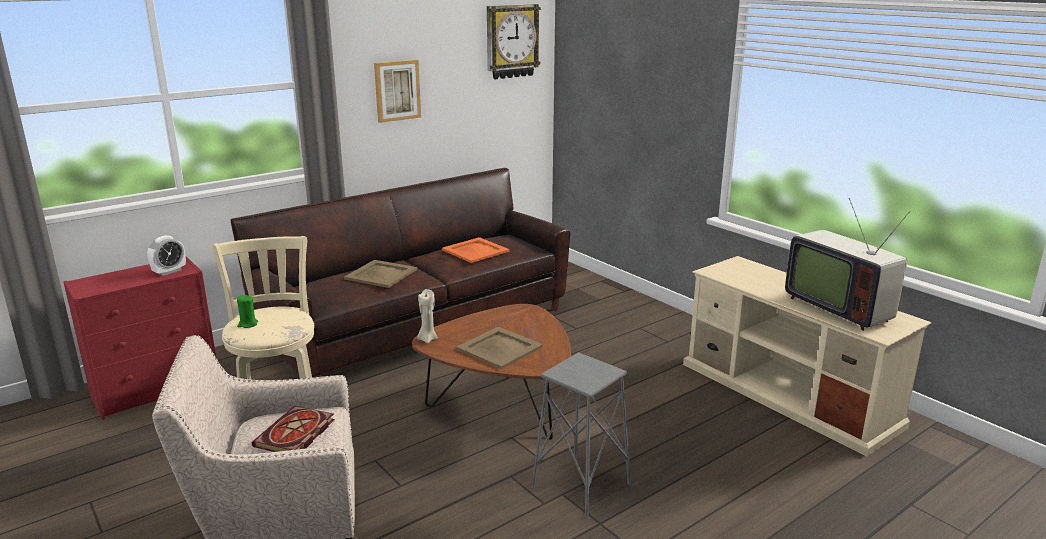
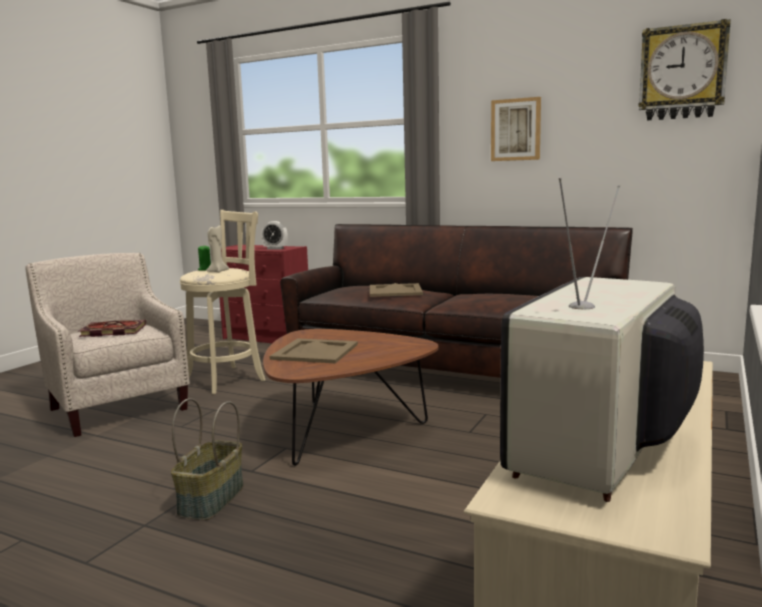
camera: 65 degrees right, 10 degrees down
(427, 339) = (309, 331): beige candle -> beige candle (217, 271)
(474, 250) = (502, 298): orange tray -> none
(581, 486) = (212, 500): grey stool -> basket

